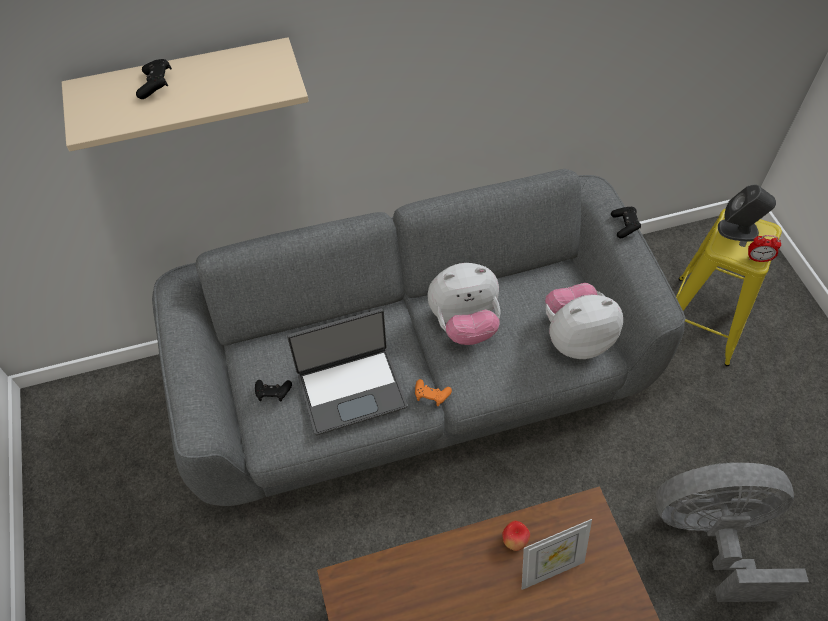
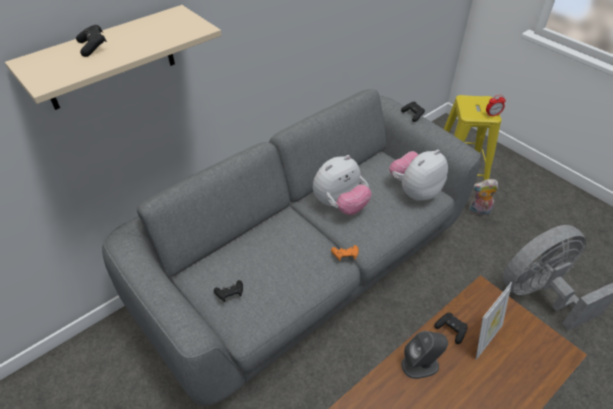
camera: 25 degrees left, 10 degrees down
(351, 389) = (287, 271): laptop -> none
(514, 540) = (451, 330): apple -> black game controller
(700, 385) = (478, 211): none -> plush toy
(738, 230) = (472, 104): grey speaker -> grey speaker (420, 365)

